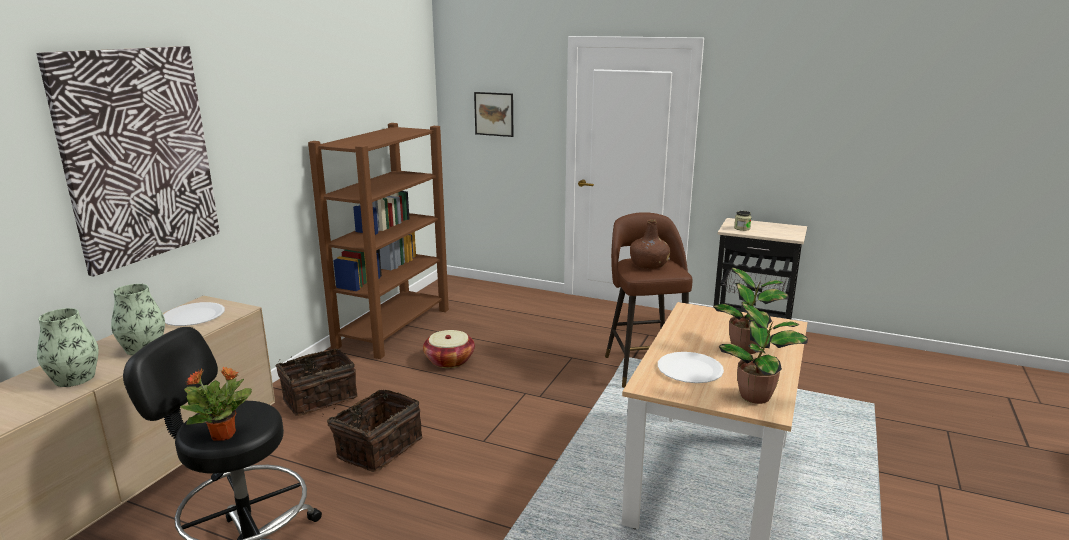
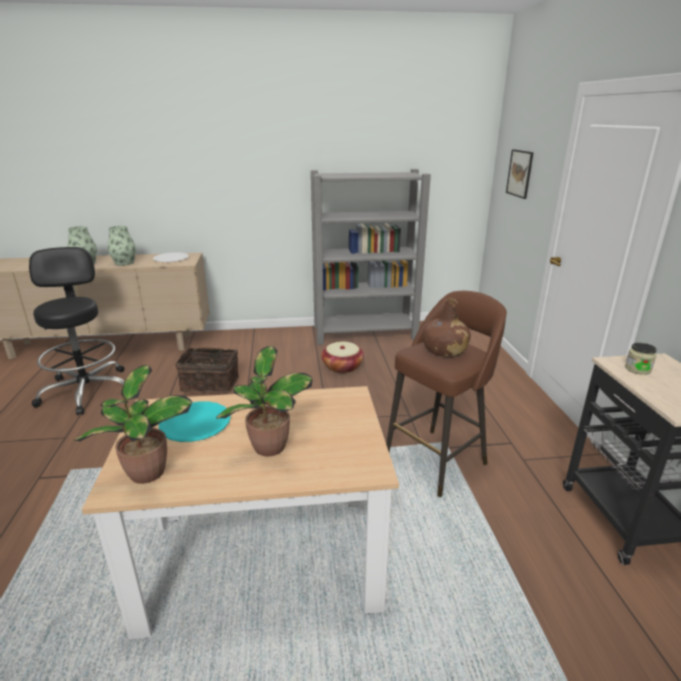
camera: 60 degrees right, 5 degrees up
(138, 155) = (168, 157): picture -> none
(224, 435) = (51, 308): potted plant -> none
(319, 398) = (253, 346): basket -> none
(393, 328) = (365, 333): brown bookcase -> grey bookcase
(689, 369) = (195, 423): white plate -> turquoise plate

